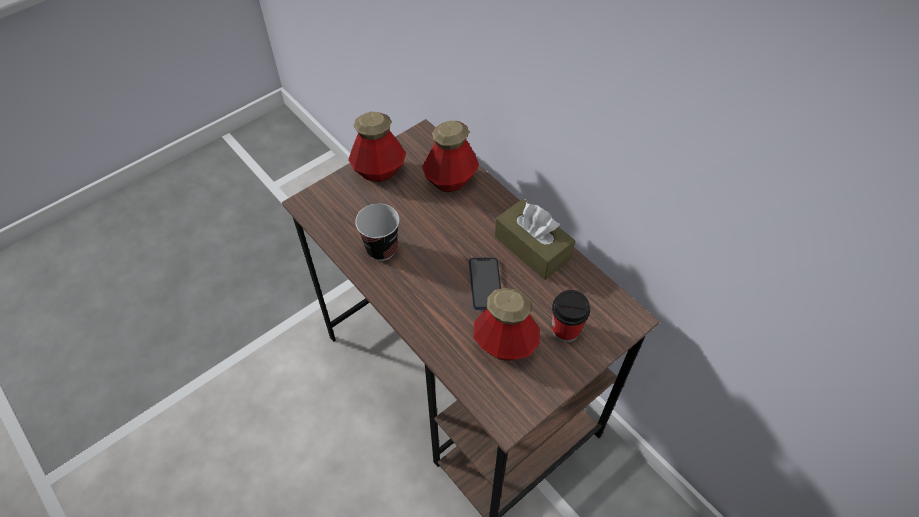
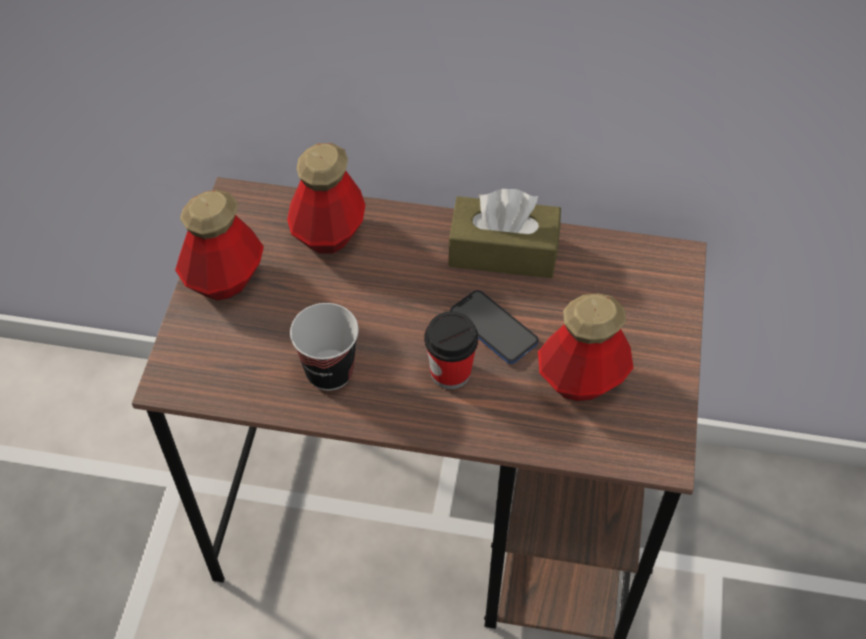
camera: 40 degrees left, 0 degrees up
(565, 330) = (627, 318): cup -> cup (450, 372)

